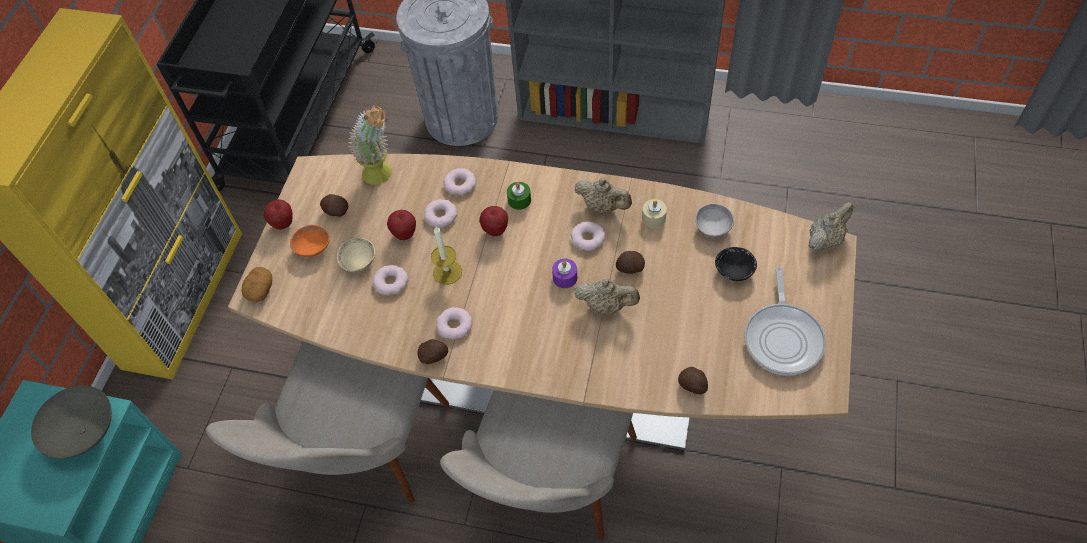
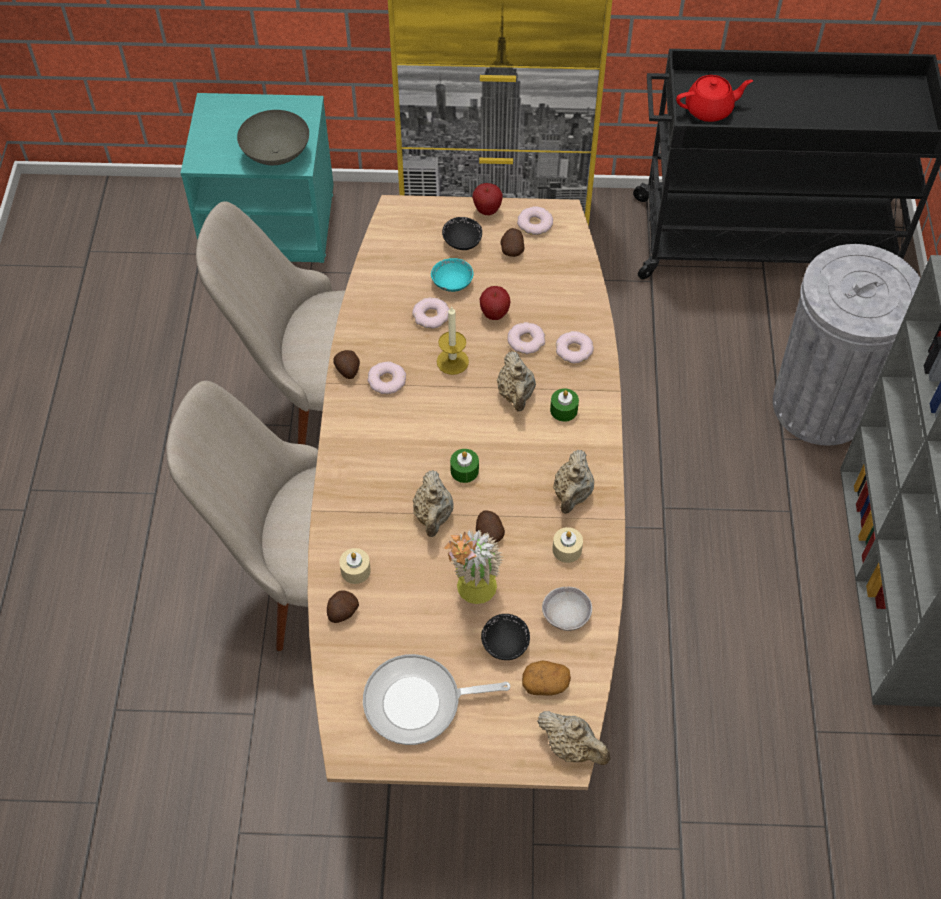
camera: 75 degrees right, 0 degrees up
(228, 60) = (709, 110): none -> red teapot
(260, 289) = (404, 213): potato -> potato (545, 683)
(313, 248) = (462, 242): orange bowl -> black bowl
(358, 261) = (452, 283): beige bowl -> turquoise bowl
(383, 176) = (569, 278): potted plant -> potted plant (472, 595)
(495, 230) = (516, 395): apple -> beige teapot
(565, 277) = (464, 470): purple candle -> green candle
(588, 238) = (522, 485): donut -> donut (534, 224)
(652, 371) = (355, 570): none -> beige candle

